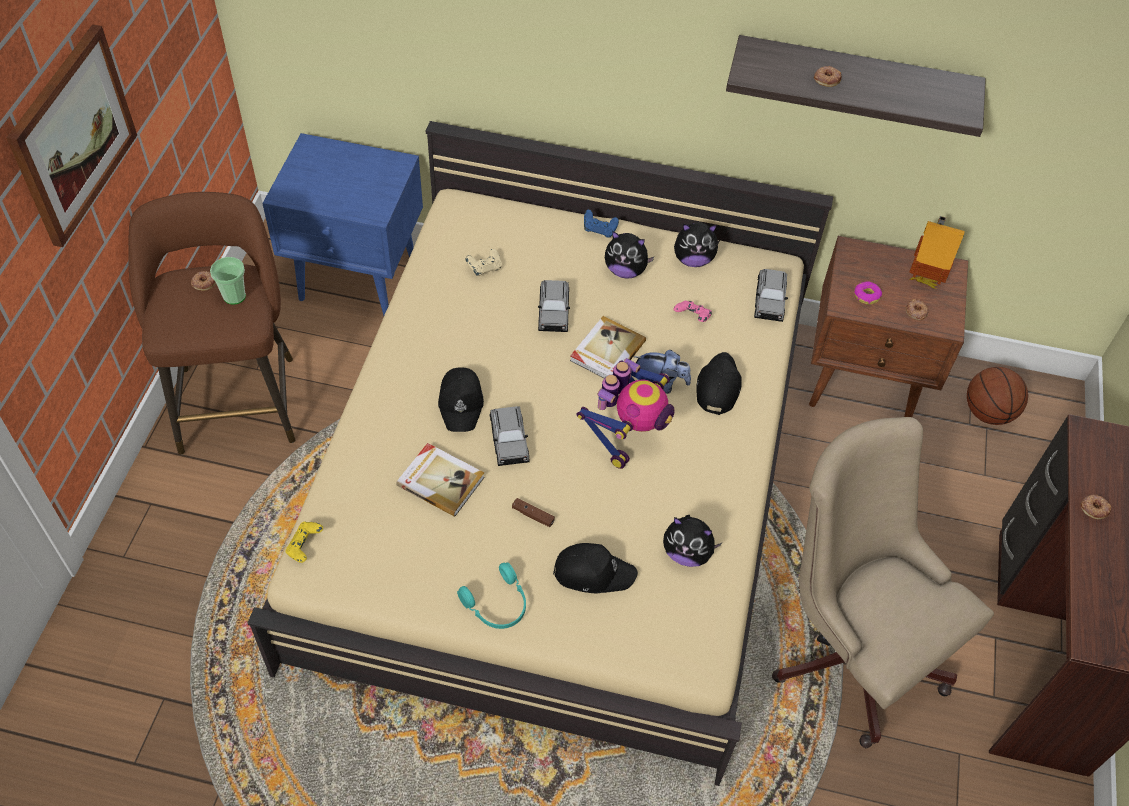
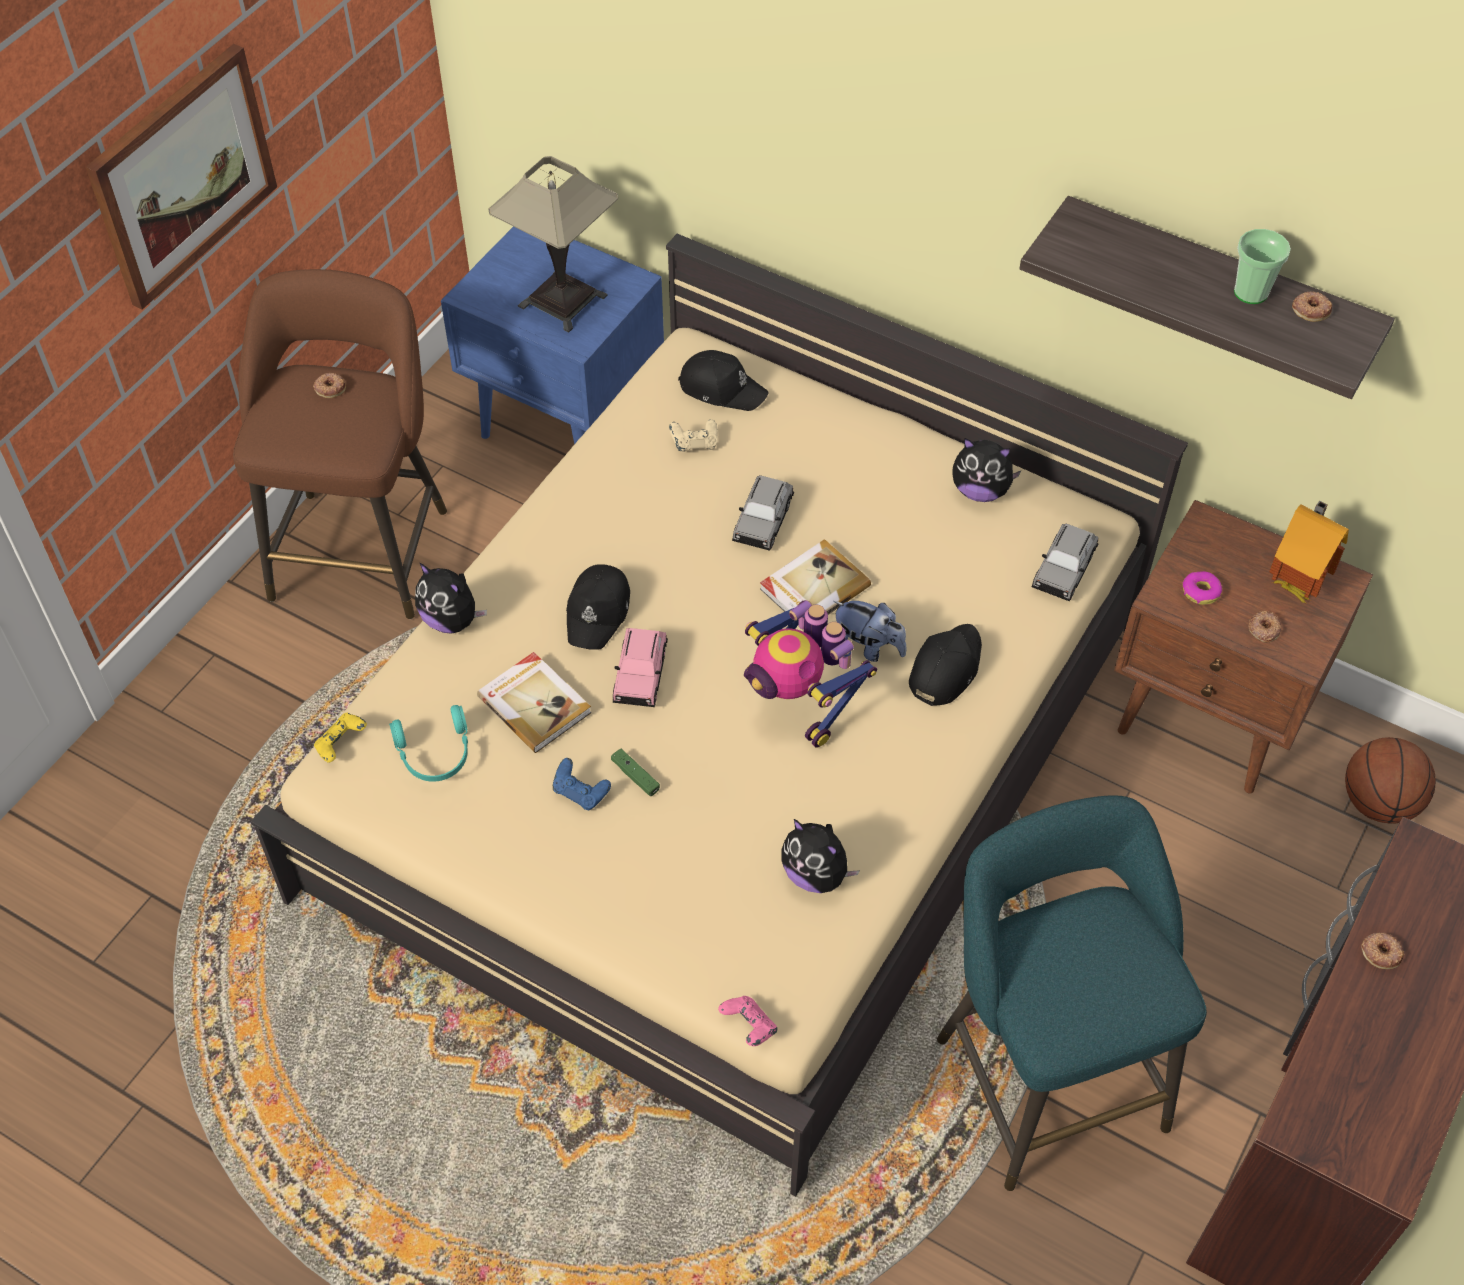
camera: 20 degrees right, 0 degrees up
(234, 296) = (360, 413): cup -> cup (1250, 292)
(353, 186) = (562, 301): none -> table lamp
(497, 605) = (548, 876): turquoise headphones -> turquoise headphones (435, 754)
(509, 441) = (640, 675): grey toy car -> pink toy car
(533, 515) = (635, 776): brown game controller -> green game controller
(593, 572) = (684, 867): black cap -> black cap (722, 388)
(599, 230) = (867, 424): blue game controller -> blue game controller (580, 793)
(625, 270) = (881, 486): plush toy -> plush toy (452, 620)
(628, 434) = (799, 702): toy robot -> toy robot turned 90 degrees clockwise
(692, 318) = (947, 569): pink game controller -> pink game controller (748, 1027)
(827, 78) = (1162, 278): donut -> donut (1311, 309)
(850, 649) = (1045, 1072): beige office chair -> turquoise stool

